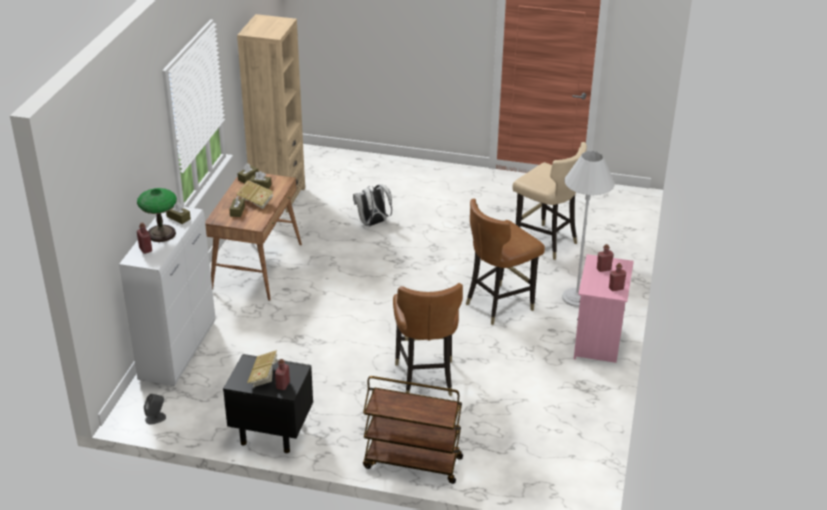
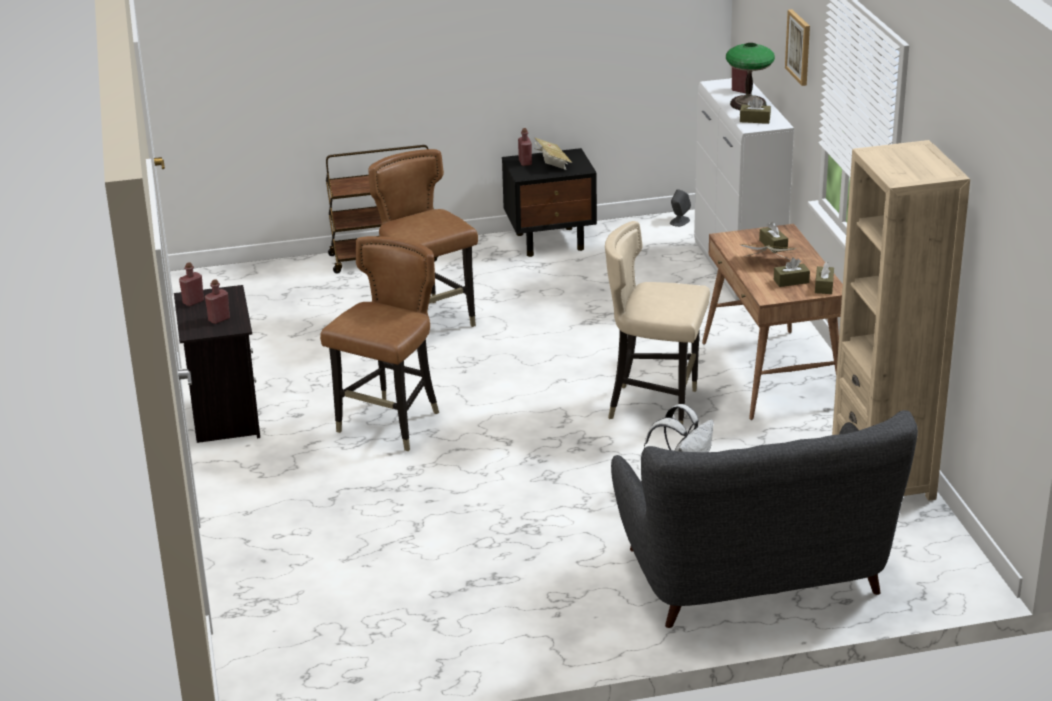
camera: 155 degrees right, 5 degrees down
(147, 160) = (799, 47): none -> picture
(384, 177) = (755, 575): none -> grey sofa
(545, 242) = (374, 539): beige chair -> beige chair (655, 406)
(576, 298) = (280, 466): white floor lamp -> none
(598, 343) = (224, 417): pink nightstand -> black nightstand

